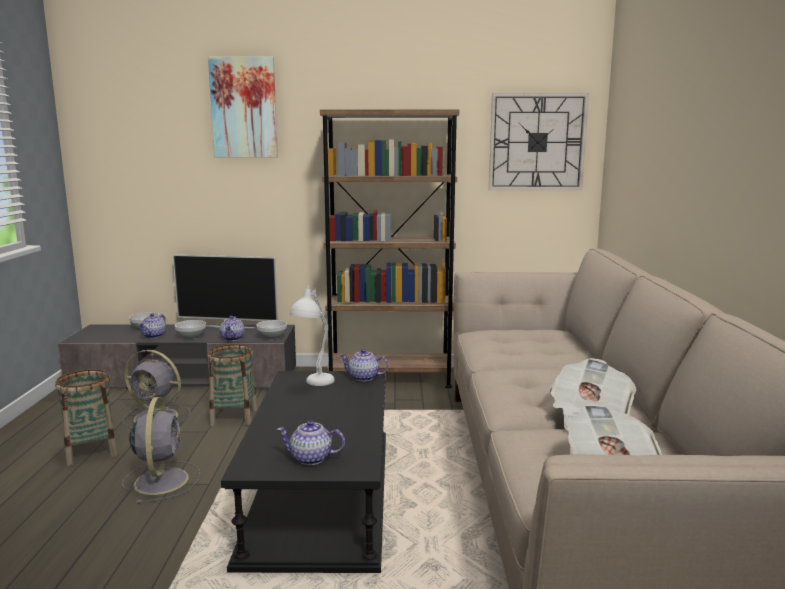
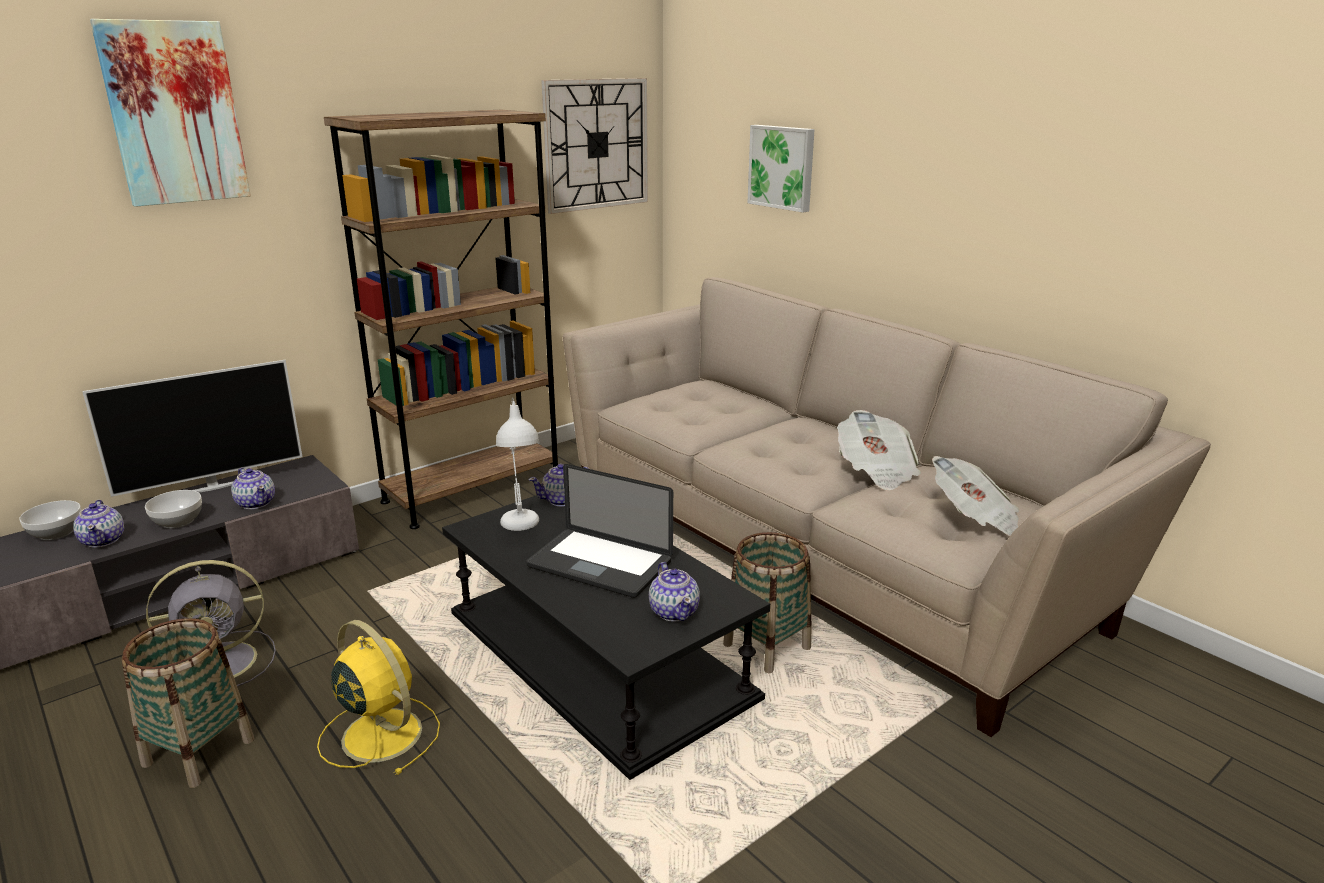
camera: 40 degrees left, 10 degrees up
(162, 480) = (380, 733): grey fan -> yellow fan
(234, 417) = (345, 615): basket -> basket (767, 647)
(272, 337) = (315, 483): bowl -> none
(311, 458) = (674, 611): teapot -> teapot turned 75 degrees counterclockwise
(319, 417) = (599, 564): none -> laptop
(656, 155) = (782, 167): none -> picture

